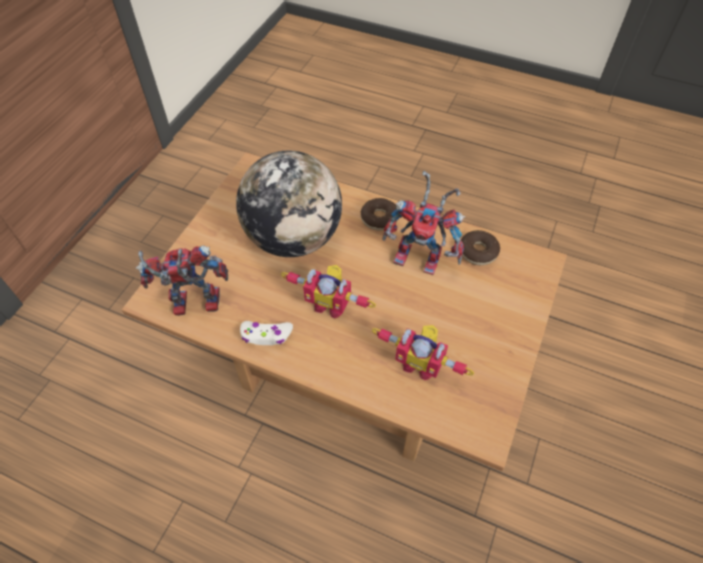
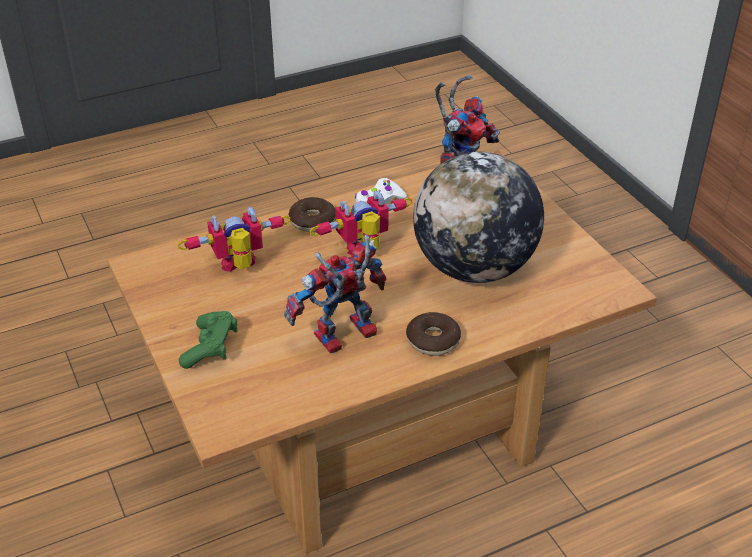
camera: 130 degrees right, 15 degrees down
(478, 252) = (297, 386): donut -> donut (312, 221)
(501, 315) = (211, 348): none -> green game controller

